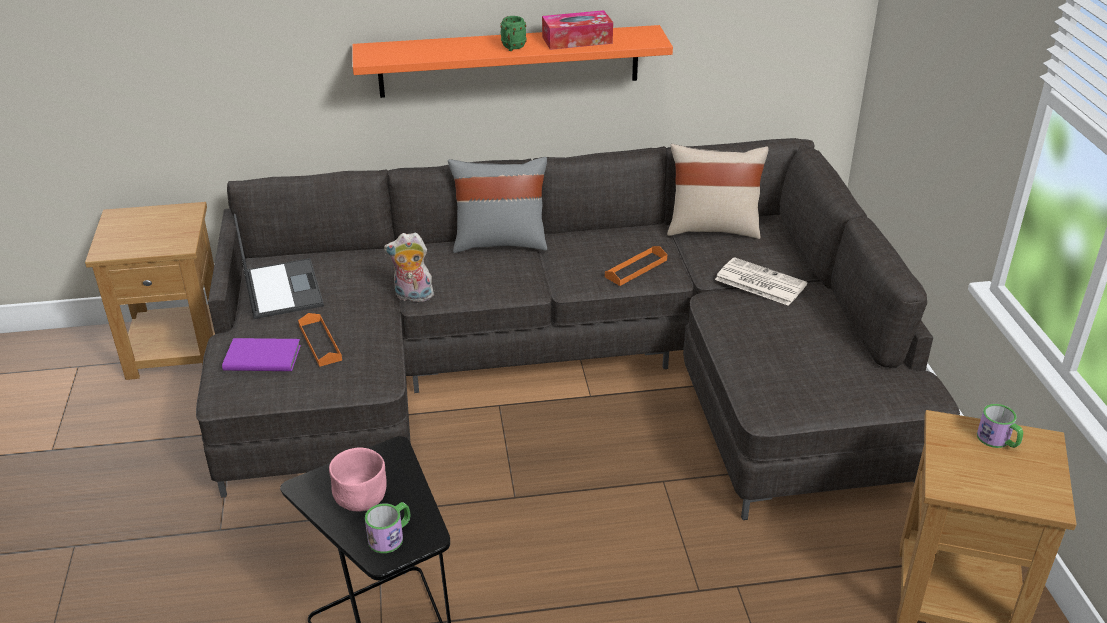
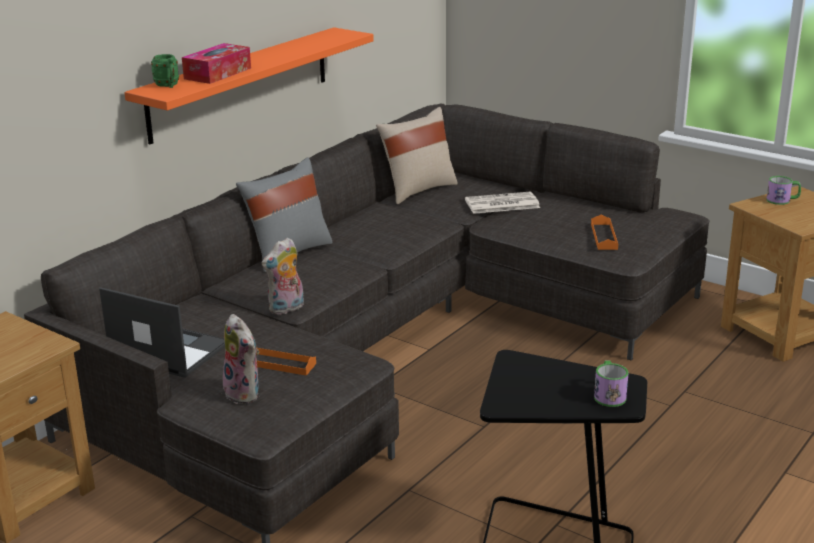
camera: 45 degrees left, 10 degrees down
(262, 356) = (245, 393): purple book -> plush toy
(362, 502) = (553, 391): pink bowl -> none
(512, 48) = (265, 61): green mug -> green mug (168, 85)
(577, 40) = (300, 46): tissue box -> tissue box (218, 73)
(636, 268) = (413, 228): orange tray -> orange tray (604, 236)

